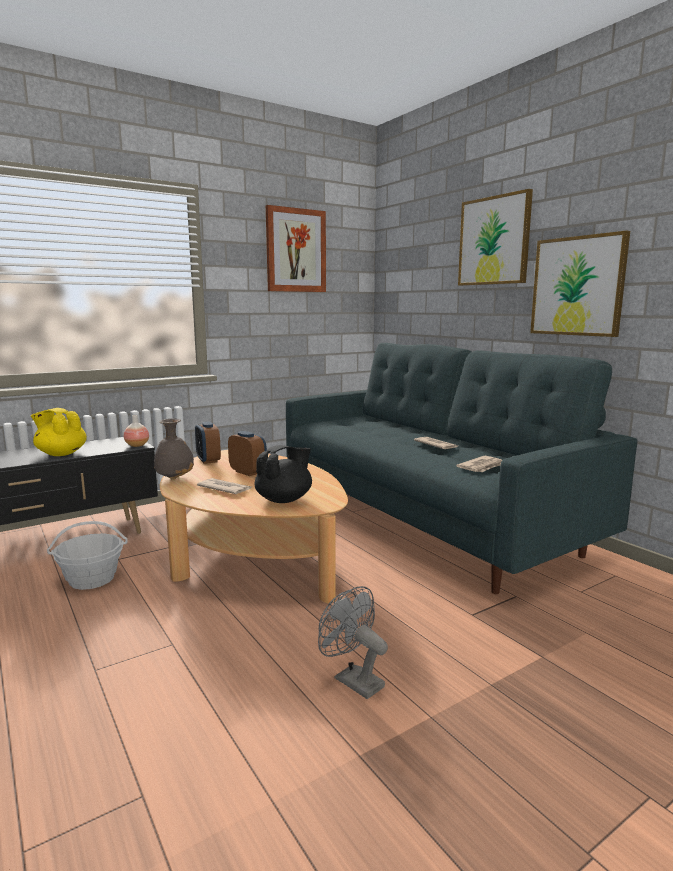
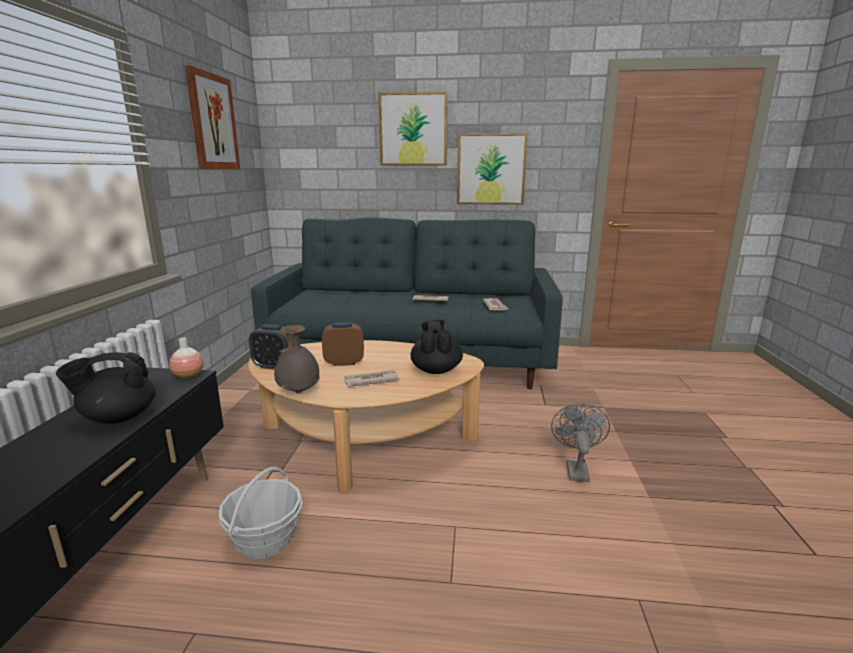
camera: 50 degrees left, 5 degrees up
(61, 454) = (118, 417): yellow teapot -> black teapot
(352, 680) = (576, 468): grey fan -> grey fan turned 105 degrees clockwise

